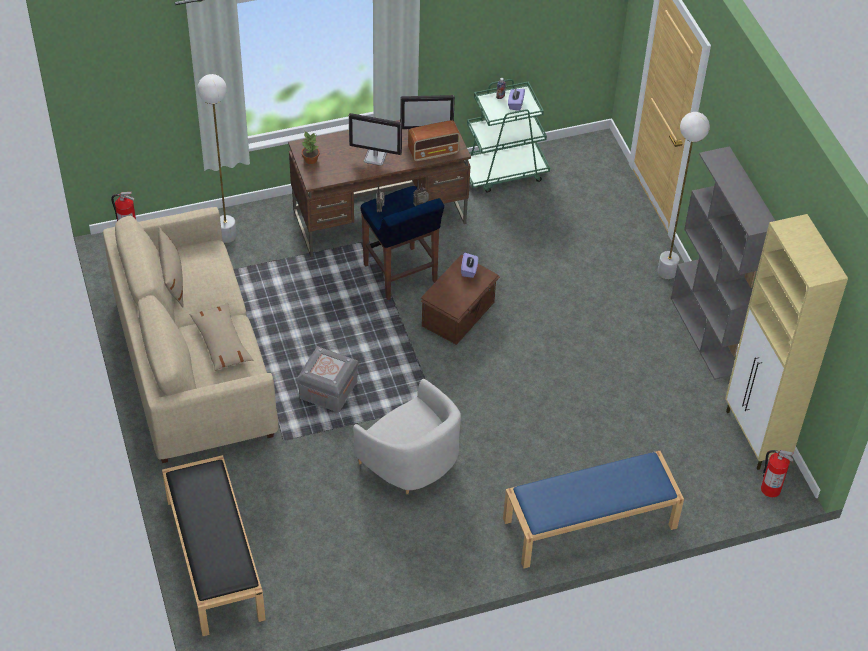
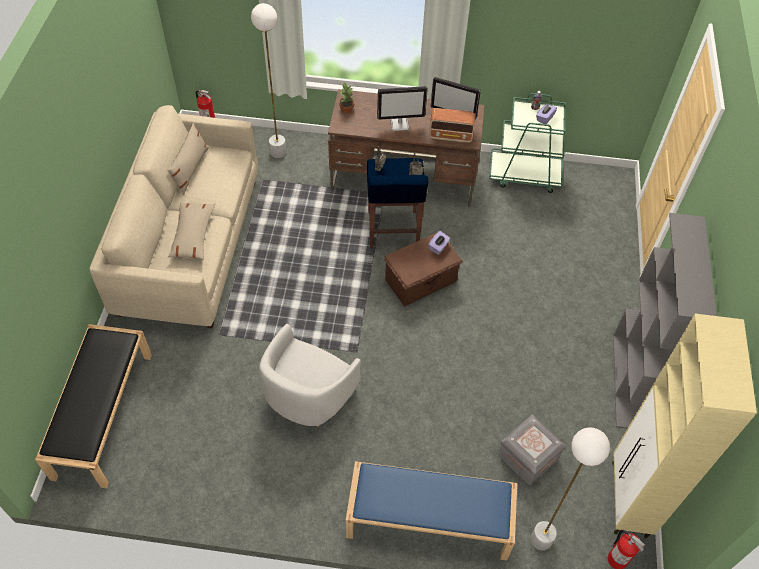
camera: 25 degrees right, 5 degrees up
(328, 390) = (279, 305): grey storage box -> grey storage box (528, 457)
(375, 157) = (400, 124): monitor -> monitor turned 45 degrees counterclockwise
(411, 462) = (308, 395): white armchair -> white armchair turned 45 degrees clockwise
(667, 272) = (622, 310): white floor lamp -> white floor lamp (541, 539)

